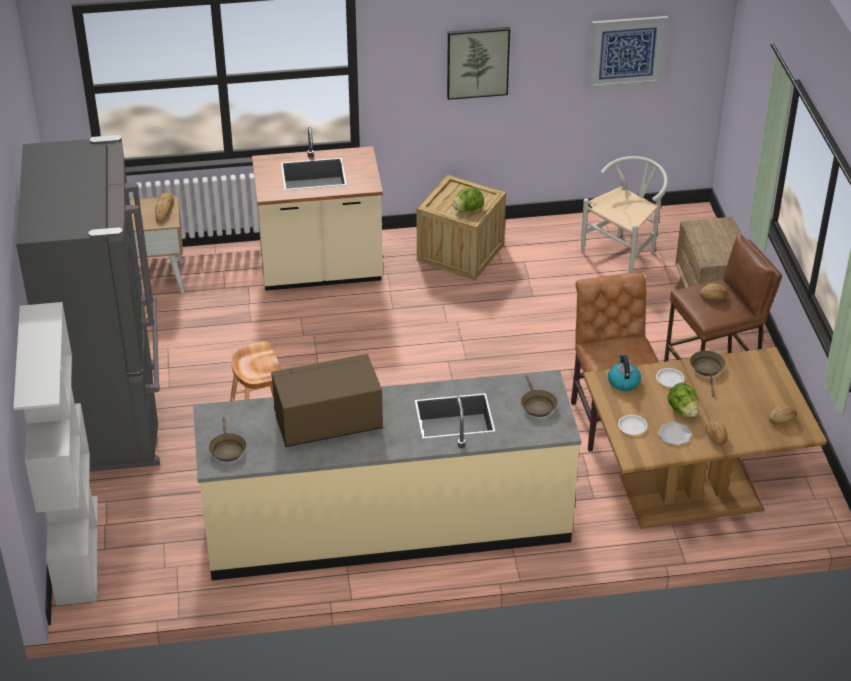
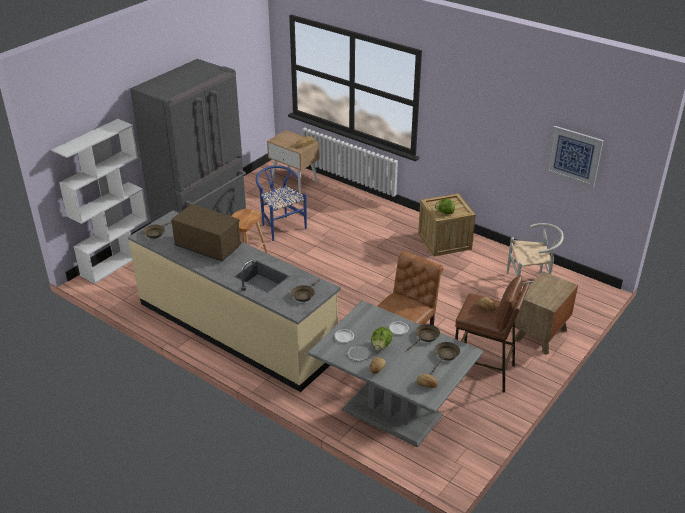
camera: 45 degrees right, 5 degrees down
(230, 355) = (280, 226): none -> blue chair
(321, 272) = (368, 215): beige counter -> none
(477, 62) = (483, 126): picture -> none
(623, 382) = (373, 315): kettle -> none
(690, 491) = (392, 411): brown dining table -> grey dining table
(754, 376) = (446, 355): none -> brown frying pan

